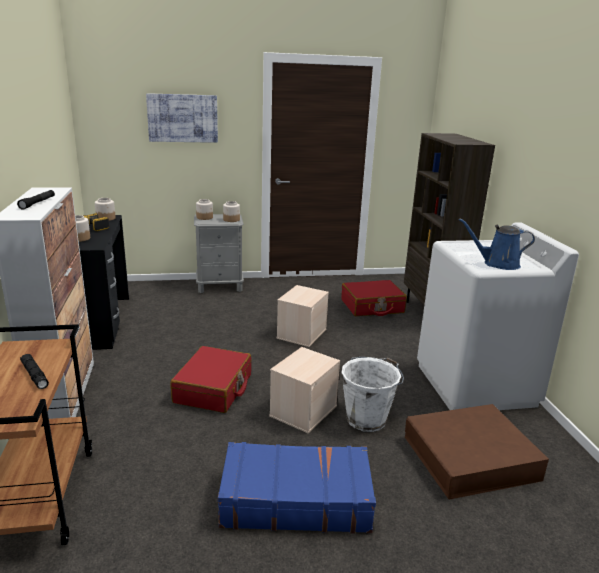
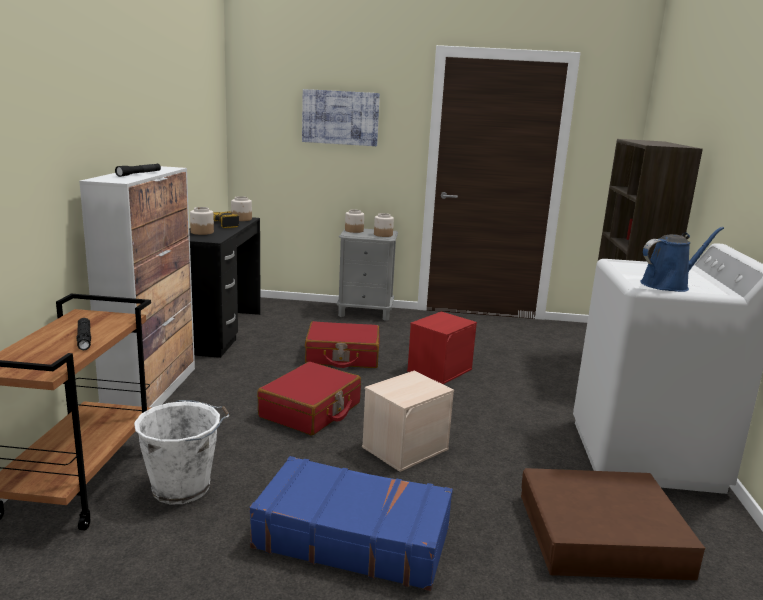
camera: 15 degrees right, 5 degrees down
(301, 333) = (439, 369): beige storage box -> red storage box
(367, 418) = (481, 469): white bucket -> white bucket (184, 487)
(372, 306) = (541, 353): red suitcase -> red suitcase (342, 356)
(497, 264) = (668, 285): blue watering can -> blue watering can turned 135 degrees clockwise

